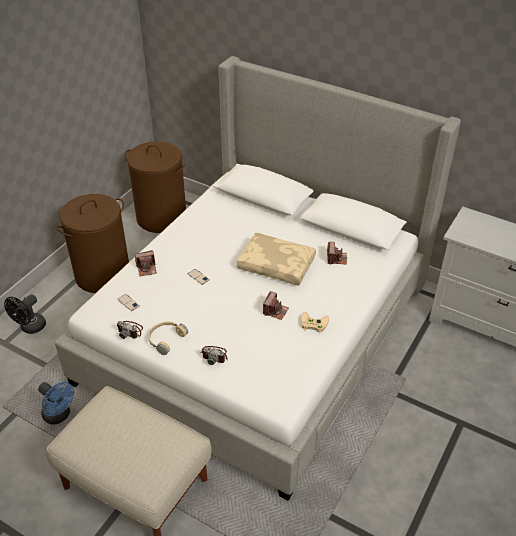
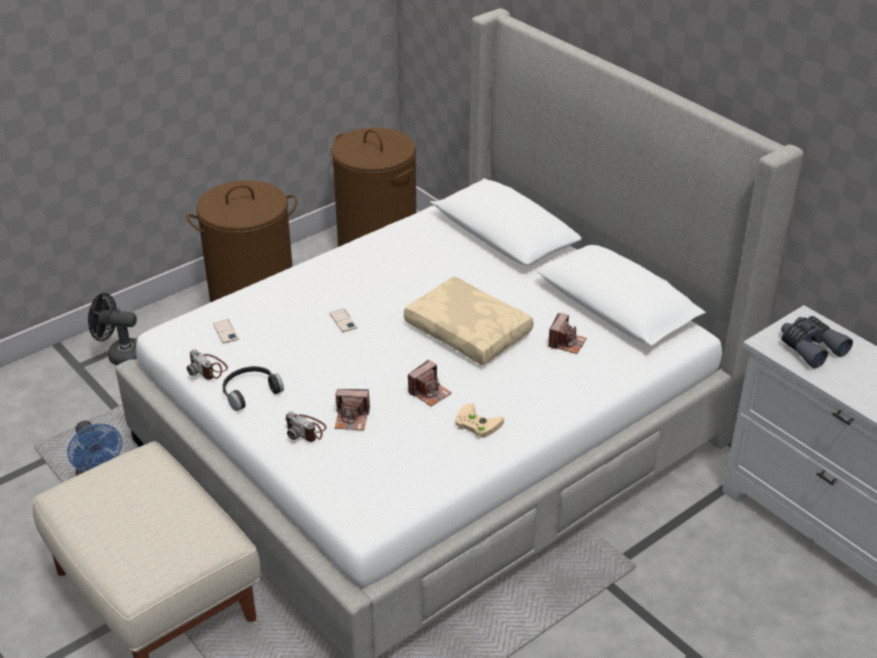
camera: 20 degrees right, 5 degrees down
(30, 328) = (120, 355): black fan -> black fan turned 45 degrees clockwise
(147, 269) = (277, 294): camera -> camera (352, 419)
(165, 339) = (250, 391): beige headphones -> black headphones
(479, 231) = (810, 347): none -> grey binoculars

